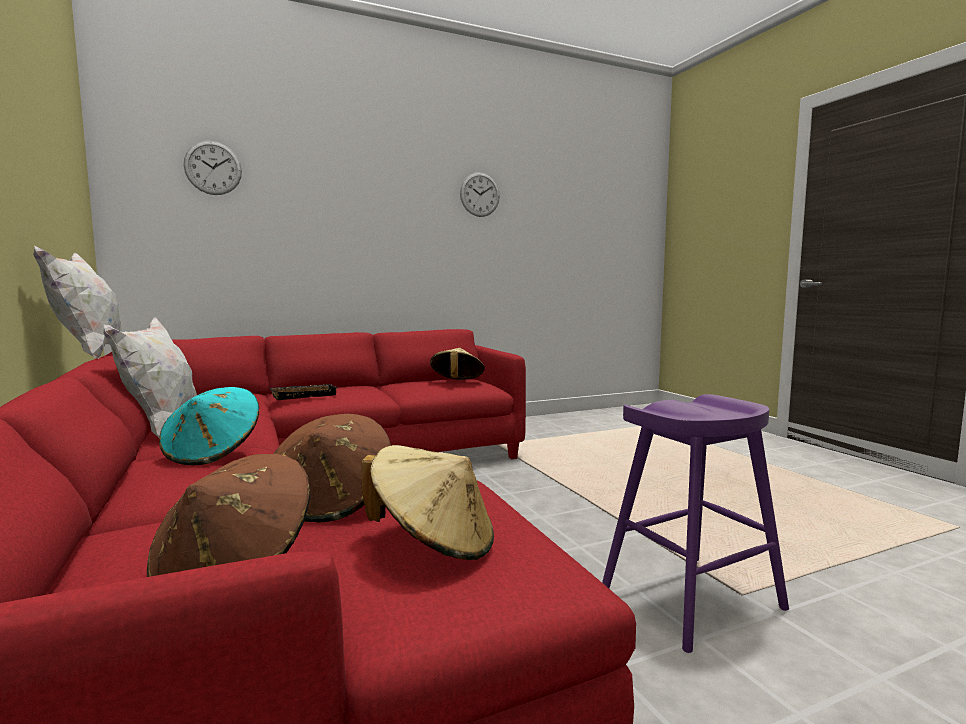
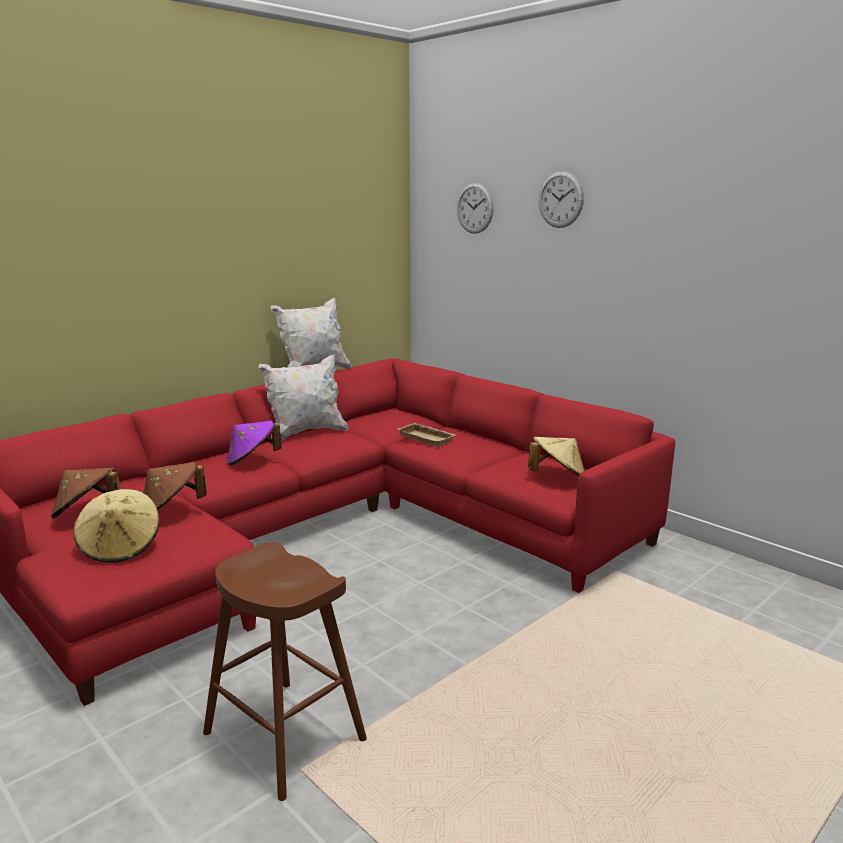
camera: 70 degrees right, 10 degrees up
(213, 453) = (252, 460): turquoise hat -> purple hat
(304, 395) = (428, 438): black tray -> beige tray
(479, 194) = (745, 222): wall clock -> wall clock (560, 199)
(692, 599) = (285, 736): purple stool -> brown stool

